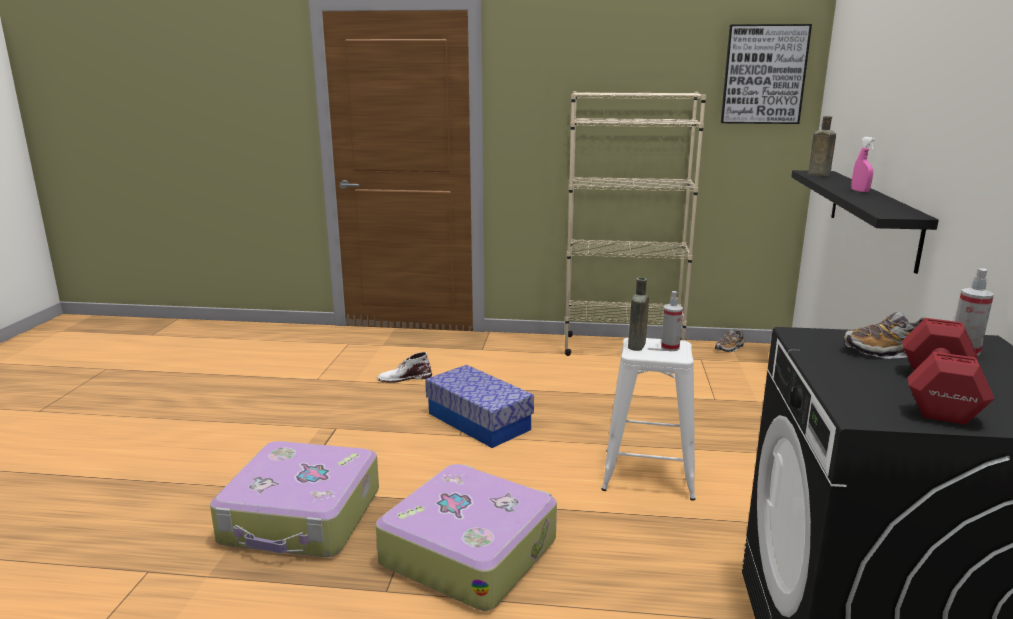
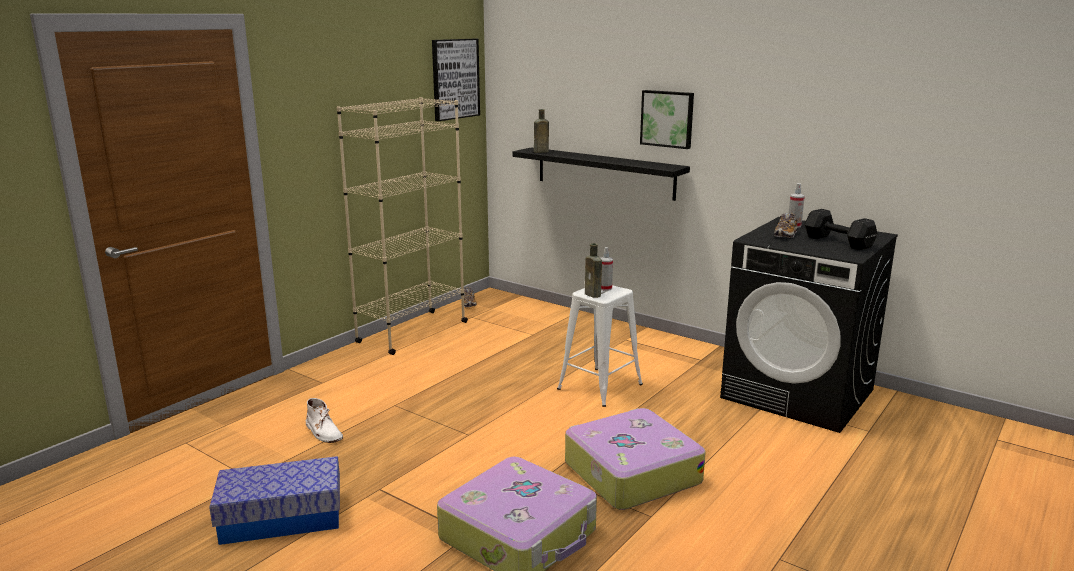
camera: 60 degrees left, 0 degrees up
(404, 378) = (324, 432): white boot -> white boot turned 60 degrees counterclockwise
(479, 421) = (456, 421): storage box -> storage box (281, 518)
(860, 191) = (603, 158): pink spray bottle -> none
(933, 136) = (667, 118): none -> picture
(937, 395) = (839, 242): red dumbbell -> black dumbbell

